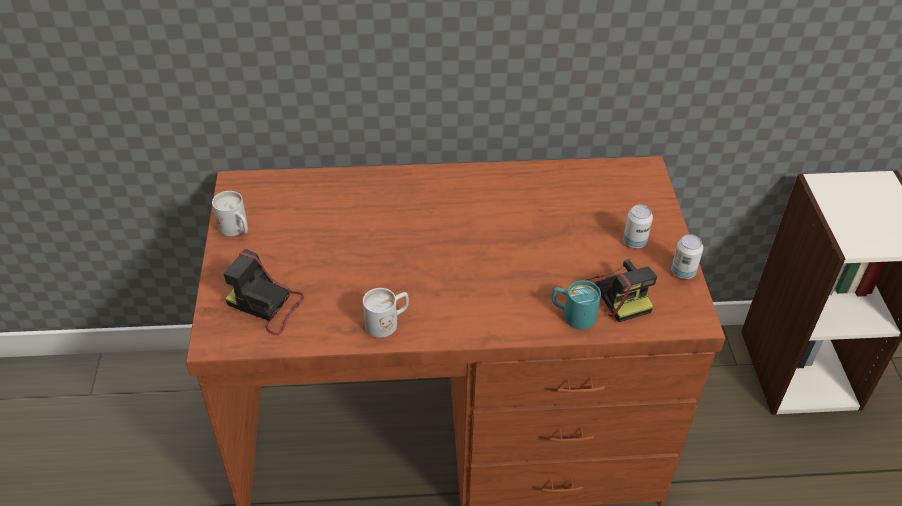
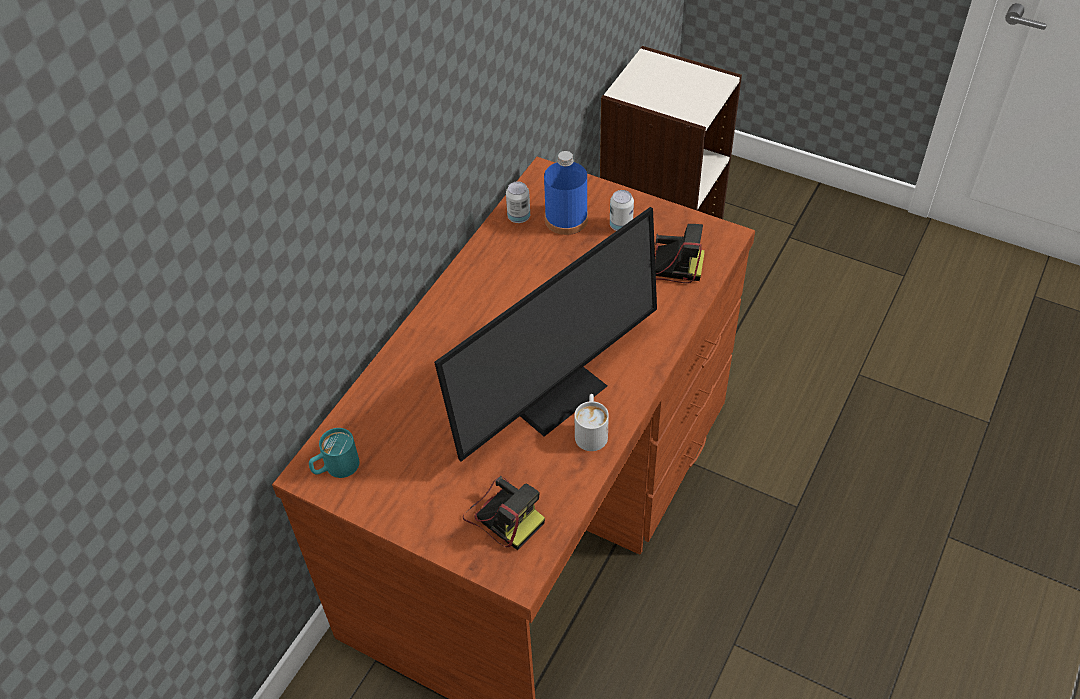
camera: 55 degrees left, 5 degrees up
(236, 229) = (378, 500): white mug -> none
(266, 305) = (503, 515): camera -> camera turned 105 degrees counterclockwise
(413, 275) = (548, 388): none -> monitor
(572, 315) = (671, 305): turquoise mug -> turquoise mug (335, 468)
(607, 205) = (566, 219): none -> blue bottle
(683, 272) = (674, 216): can -> can (519, 217)

